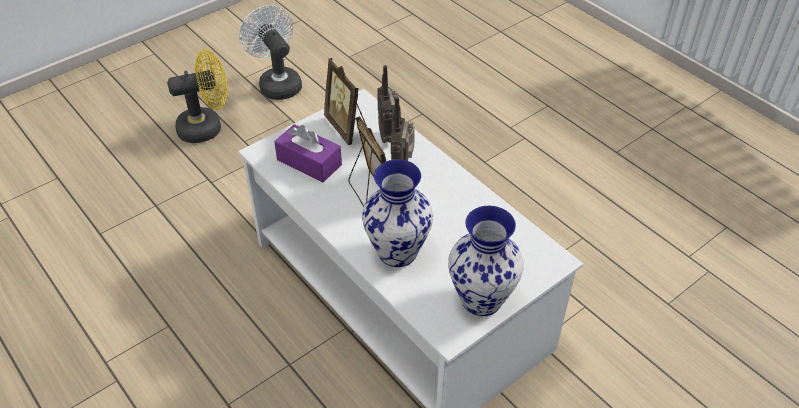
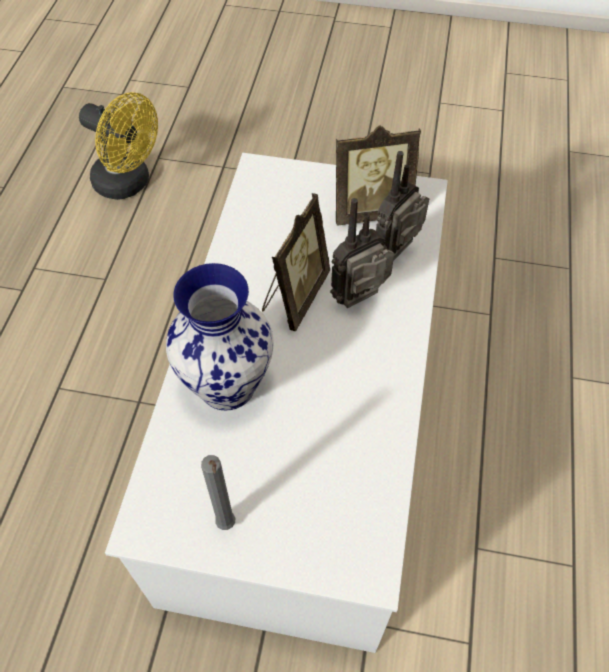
camera: 50 degrees right, 10 degrees up
(207, 127) = (348, 127): yellow fan -> yellow fan (129, 184)
(277, 83) = (462, 129): white fan -> none
(309, 162) = (284, 215): purple tissue box -> none
(348, 128) = (370, 210): picture frame -> picture frame turned 120 degrees counterclockwise
(482, 300) = (226, 526): vase -> grey candle

